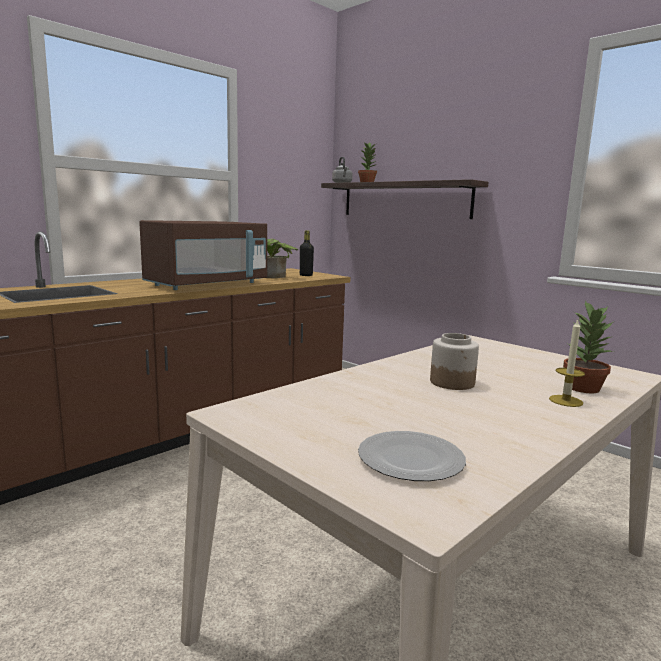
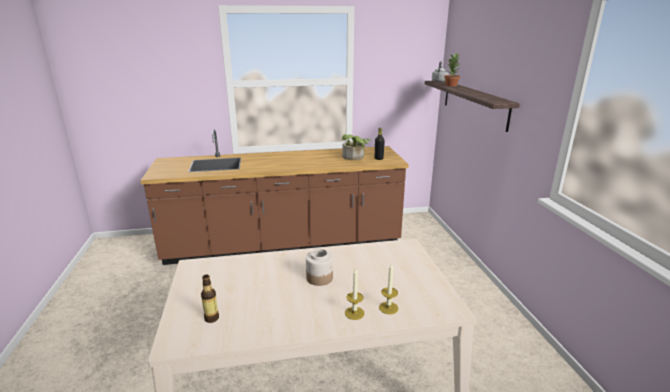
camera: 35 degrees right, 10 degrees up
(207, 284) = (297, 164): brown microwave -> none
(411, 460) = (211, 318): plate -> bottle
(583, 388) = (388, 308): potted plant -> candle

